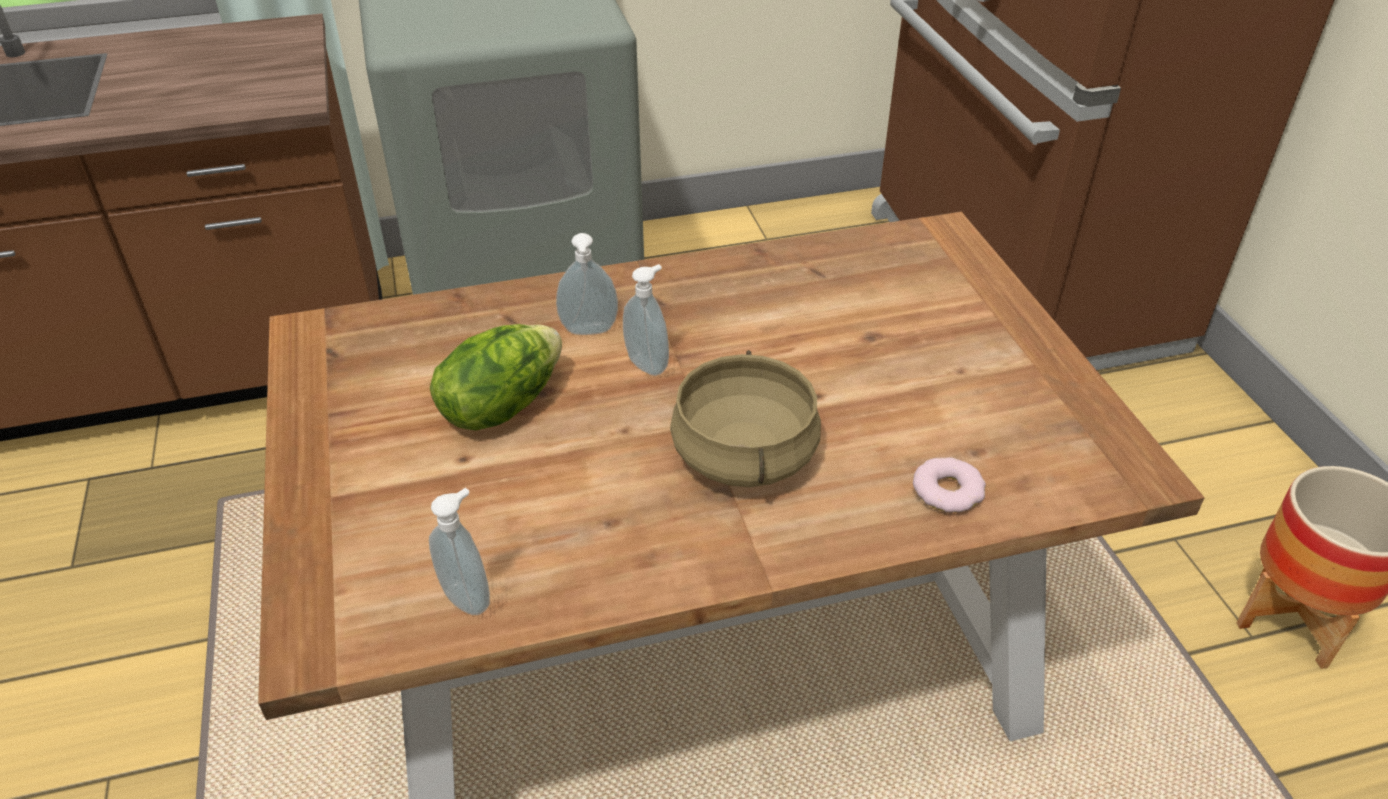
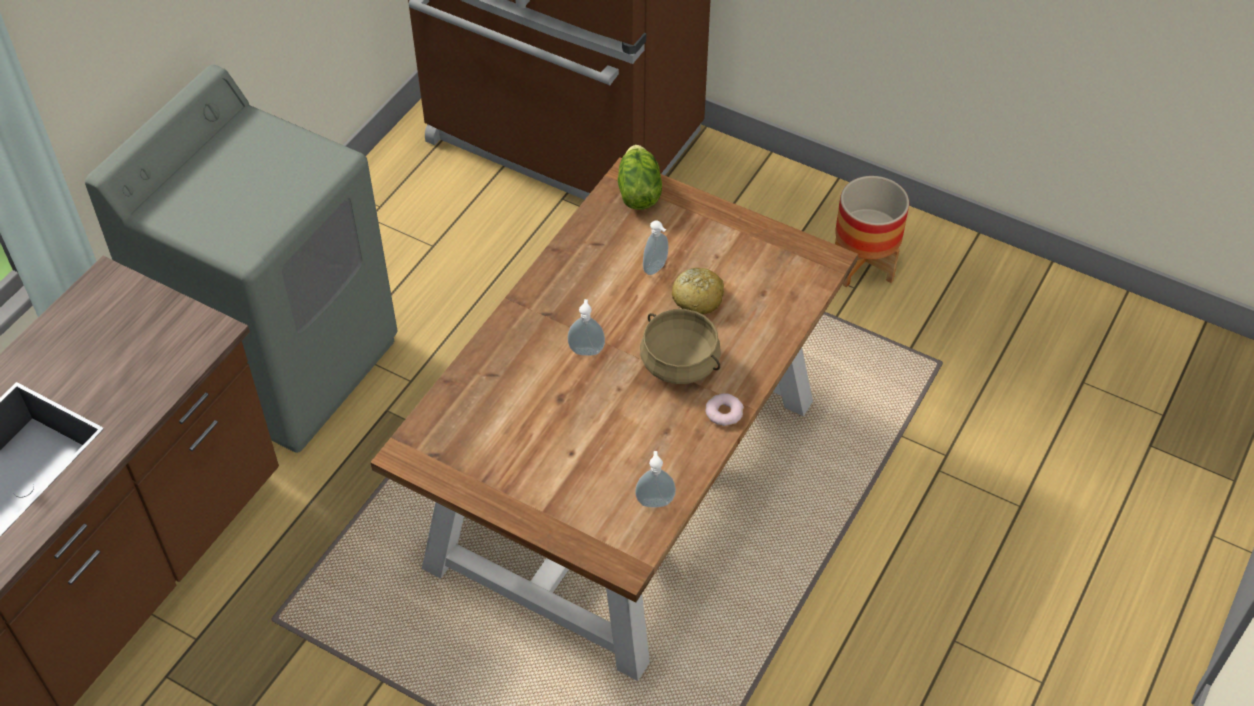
camera: 45 degrees left, 10 degrees up
(501, 405) = (551, 418): lettuce -> lettuce (638, 193)
(589, 332) = (538, 353): soap dispenser -> soap dispenser (656, 269)
(871, 399) = (697, 298): none -> bread
(947, 490) = (770, 320): donut -> donut (724, 412)

